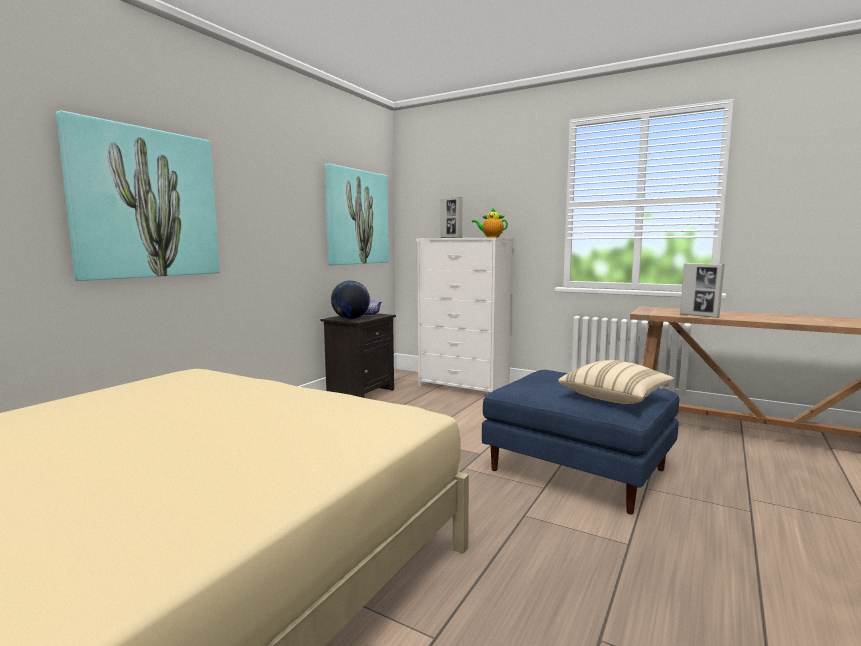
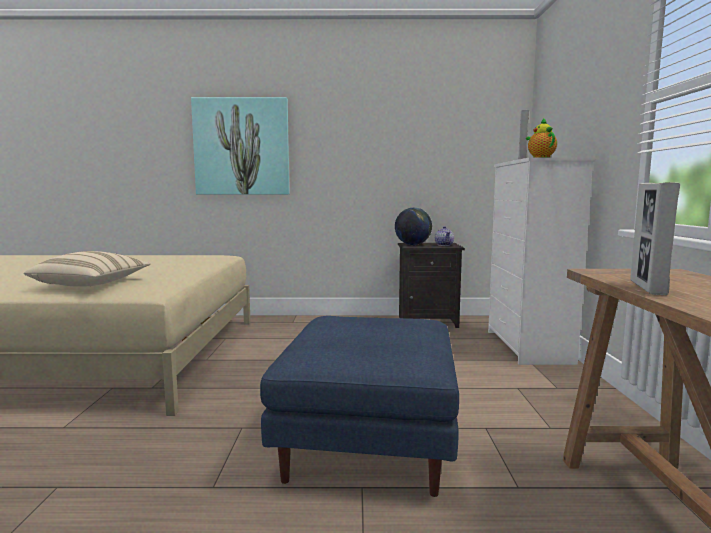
camera: 60 degrees right, 0 degrees up
(356, 217) = (459, 145): picture -> none
(615, 397) = (339, 348): beige pillow -> beige pillow (91, 285)

